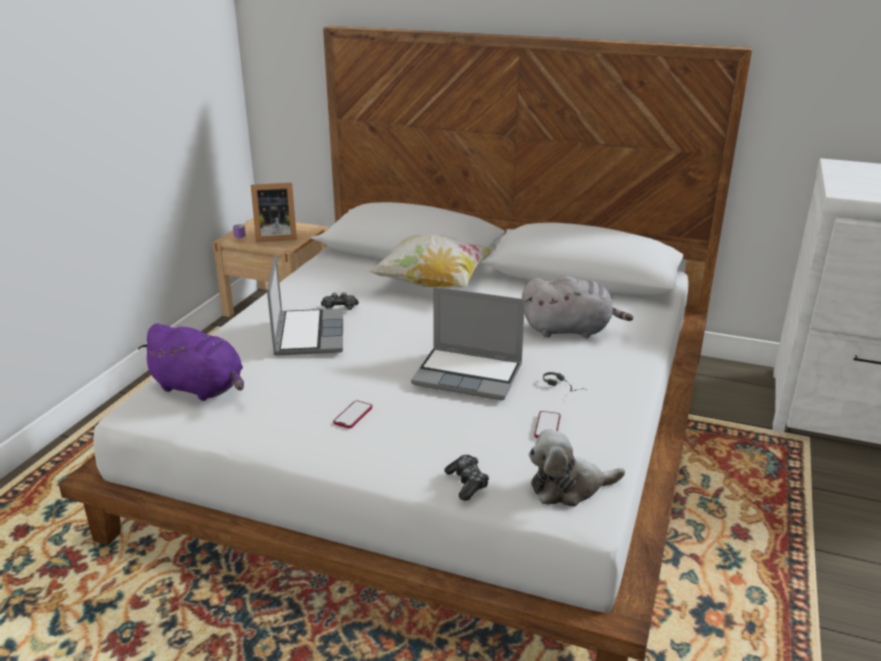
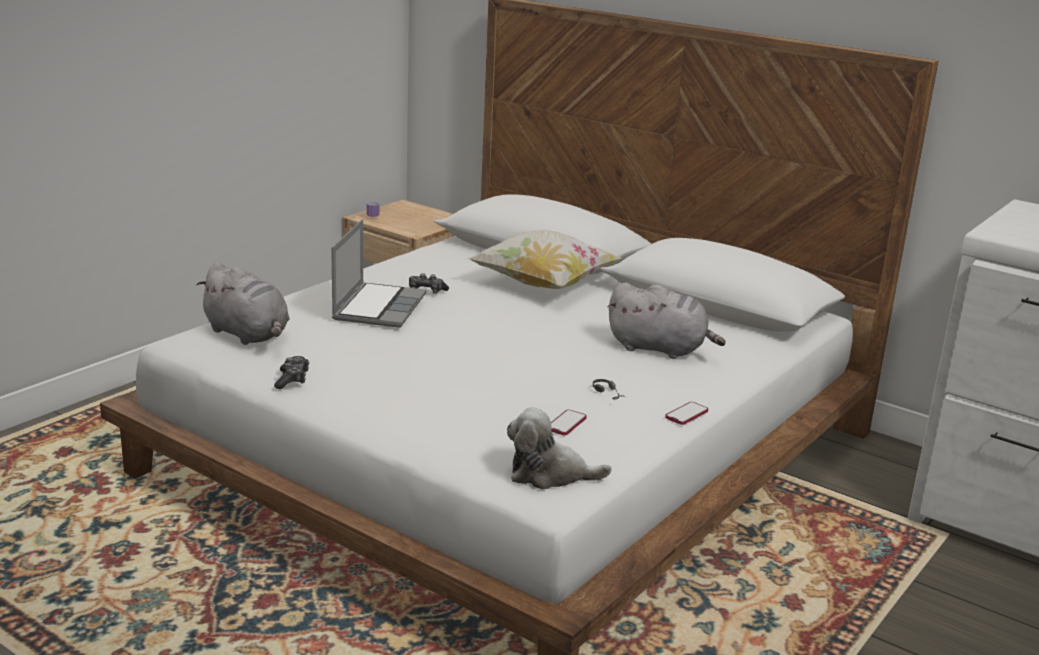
camera: 15 degrees right, 5 degrees down
(201, 388) = (248, 335): purple plush toy -> grey plush toy
(274, 236) = (410, 221): picture frame -> none
(353, 415) = (378, 381): phone -> phone (686, 414)
(467, 483) = (450, 452): game controller -> game controller (292, 379)
(469, 375) = (519, 368): laptop -> none

